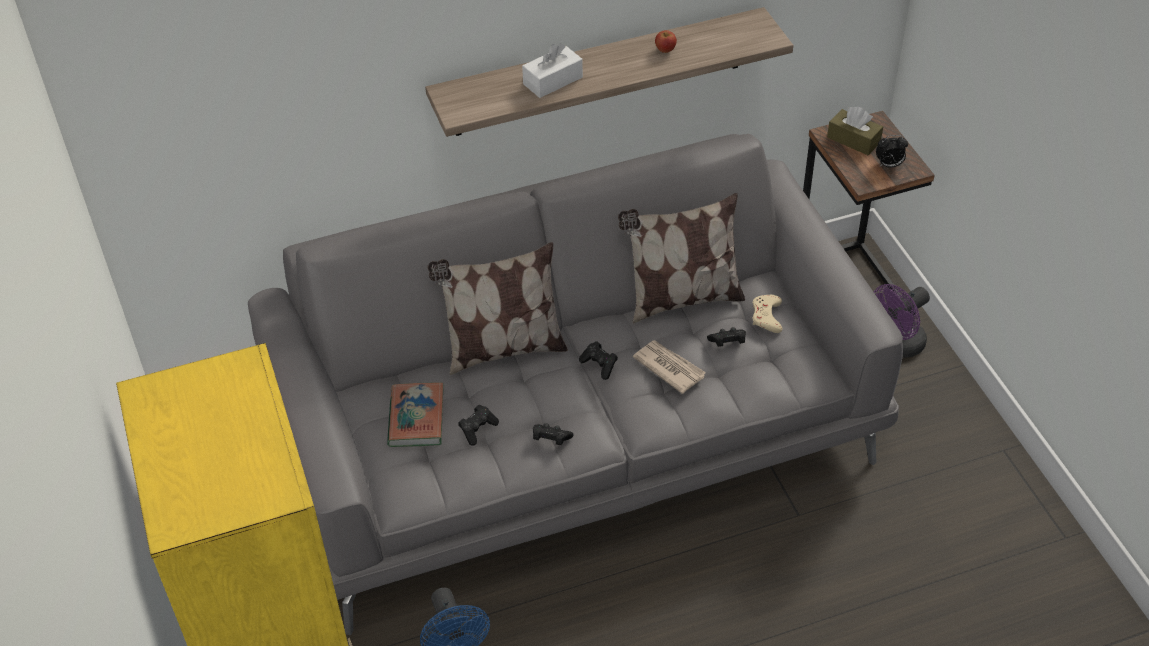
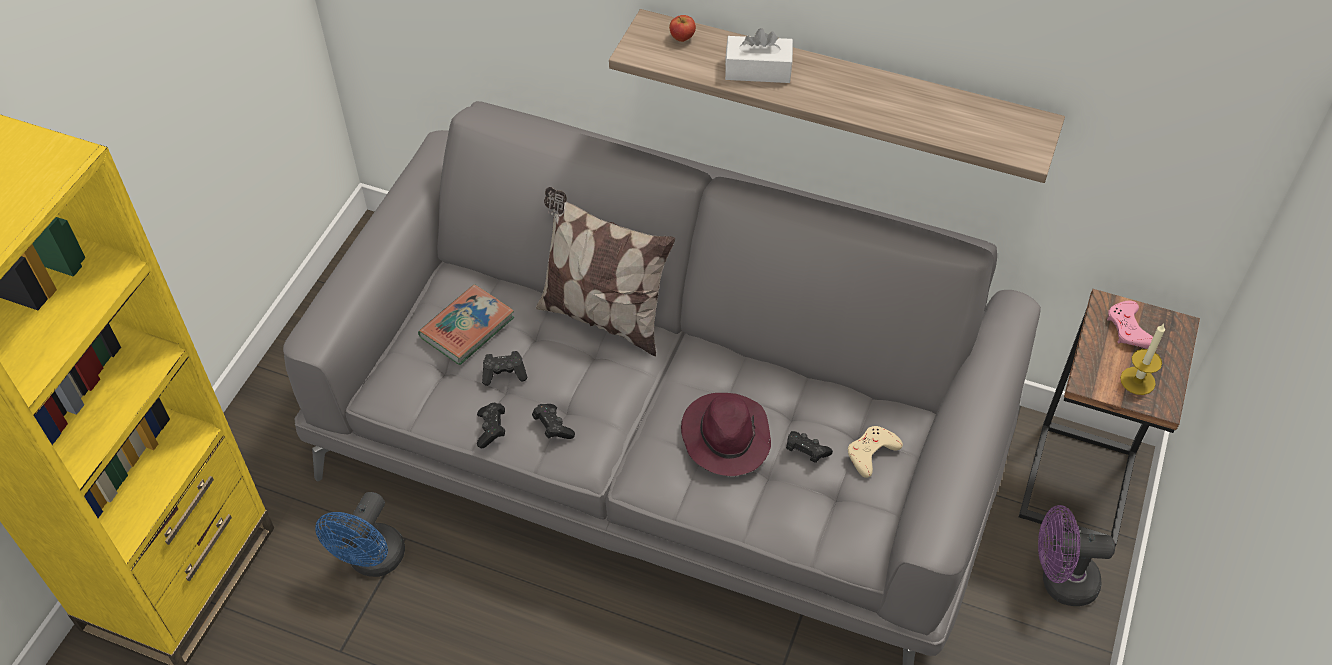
camera: 40 degrees right, 5 degrees up
(599, 365) = (667, 389): black game controller -> black game controller (491, 430)
(665, 50) = (904, 102): apple -> apple (682, 38)
(669, 367) = (725, 436): newspaper -> purple hat
(681, 299) = (810, 379): pillow -> none
(853, 140) = (1128, 329): brown tissue box -> pink game controller
(889, 165) = (1137, 381): alarm clock -> candle

